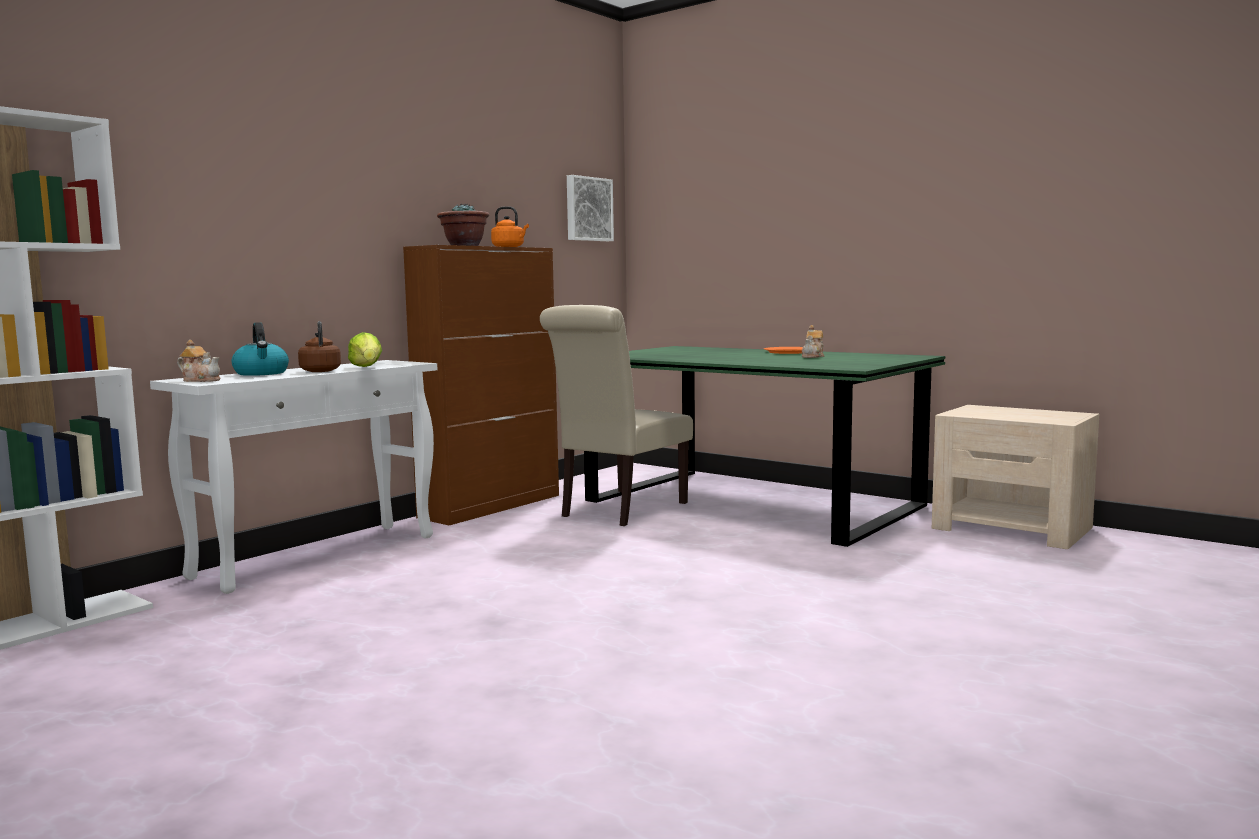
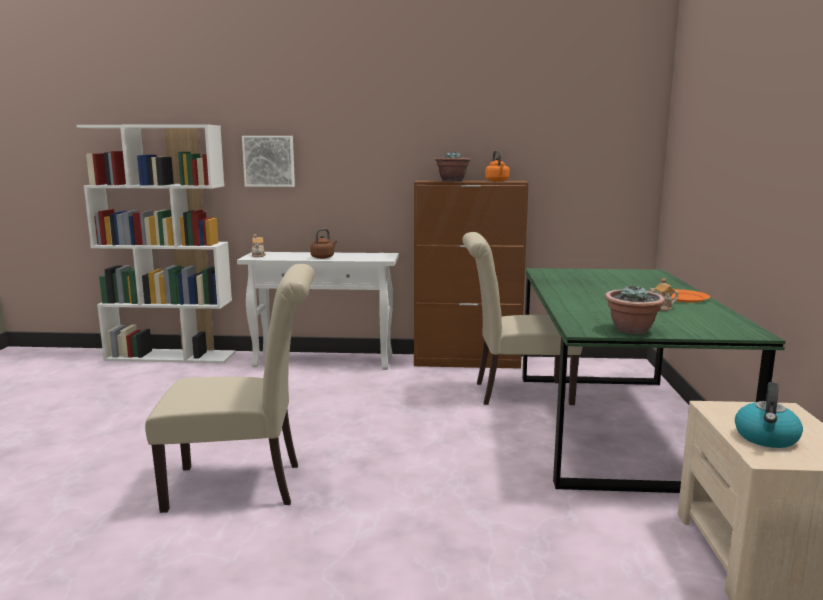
camera: 55 degrees right, 5 degrees up
(261, 373) = (300, 254): kettle -> kettle (766, 438)
(367, 368) = (349, 259): lettuce -> none
(587, 209) = (613, 145): picture -> picture (269, 161)
(654, 659) = (244, 485): none -> beige chair
(871, 364) = (632, 330): none -> potted plant

